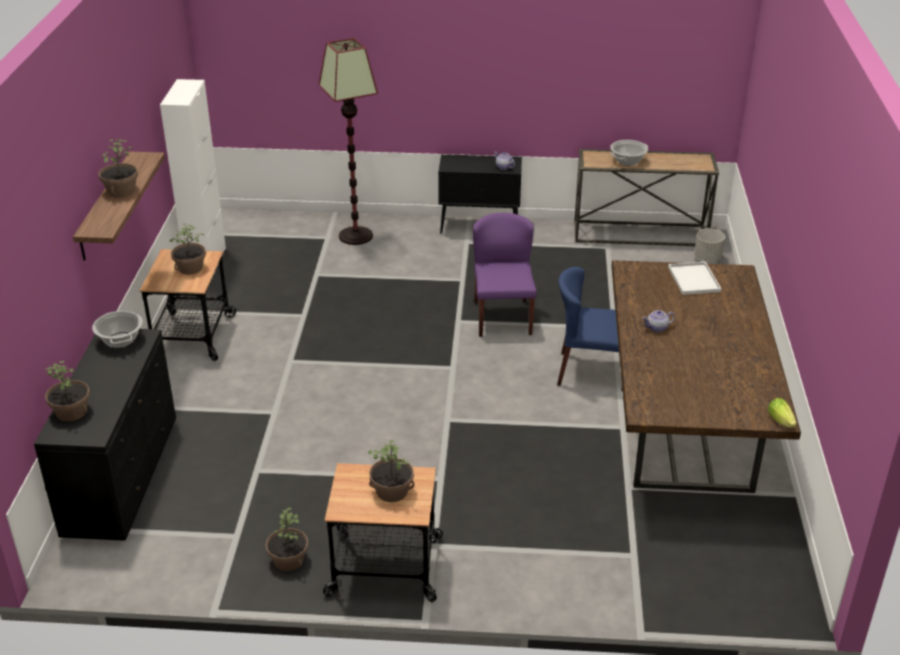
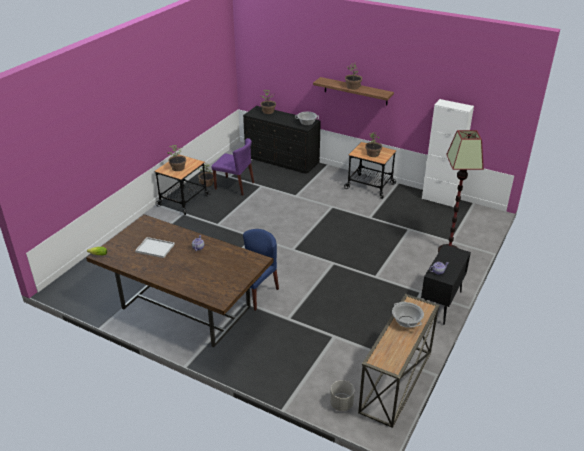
camera: 115 degrees right, 0 degrees up
(502, 317) = (326, 279): purple chair -> purple chair (235, 186)
(693, 279) = (229, 279): white tray -> white tray (156, 248)

